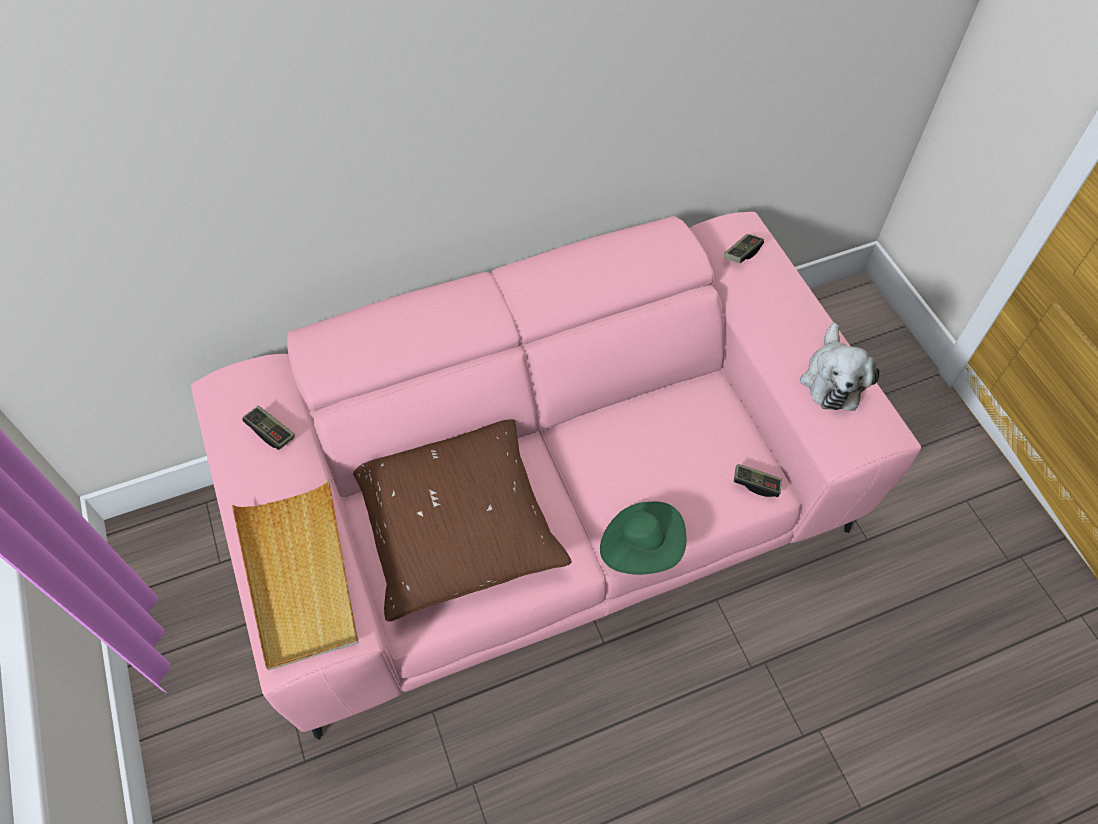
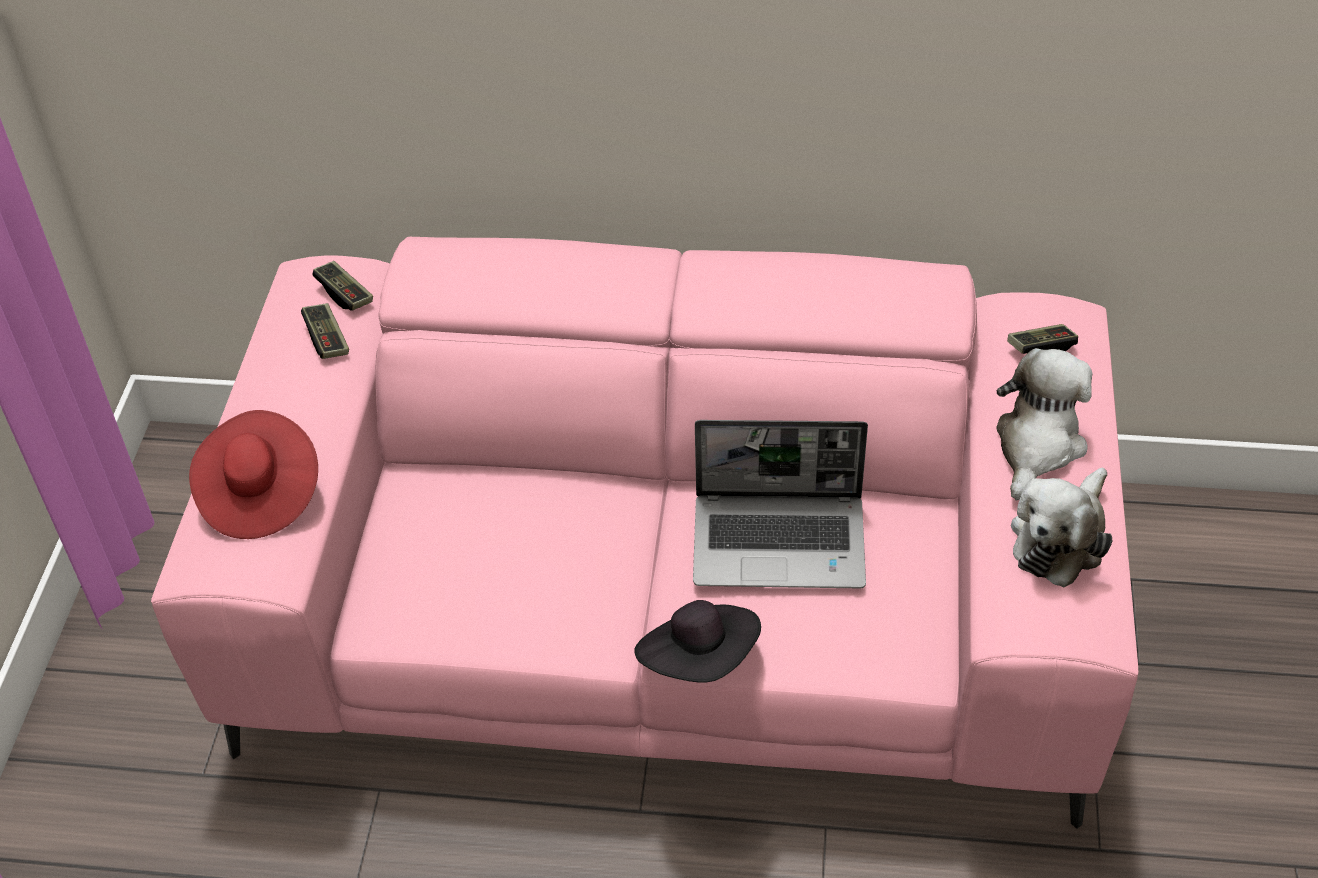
camera: 30 degrees right, 10 degrees down
(299, 576) = (259, 495): beige tray -> red hat
(457, 525) = (493, 542): brown pillow -> none
(641, 443) = (781, 541): none -> laptop
(641, 547) = (700, 659): green hat -> black hat
(756, 484) = (903, 651): game controller -> game controller (344, 294)
(781, 321) = (1037, 446): none -> plush toy

